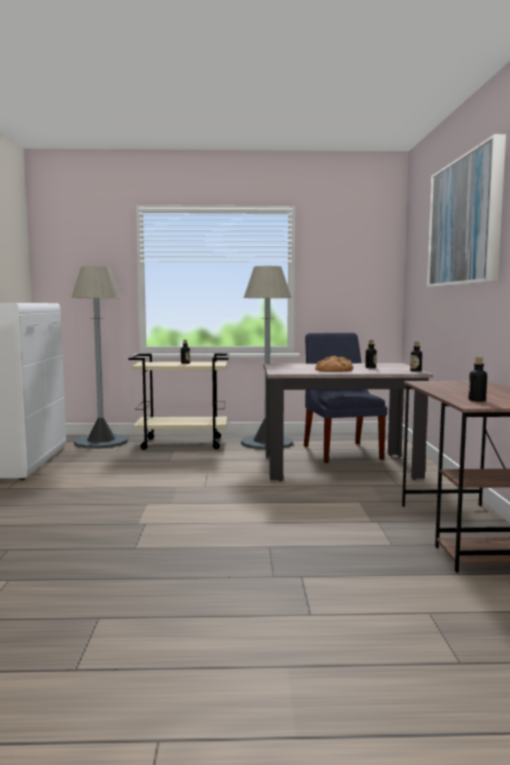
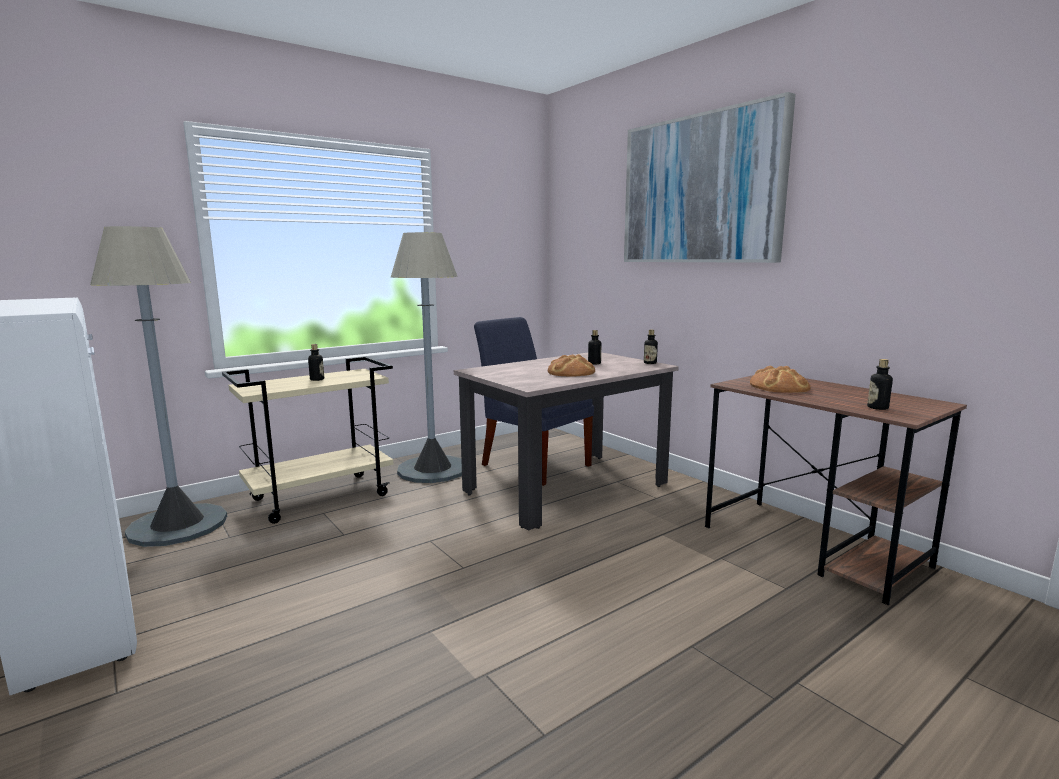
camera: 35 degrees left, 5 degrees up
(452, 386) = (780, 386): none -> bread

